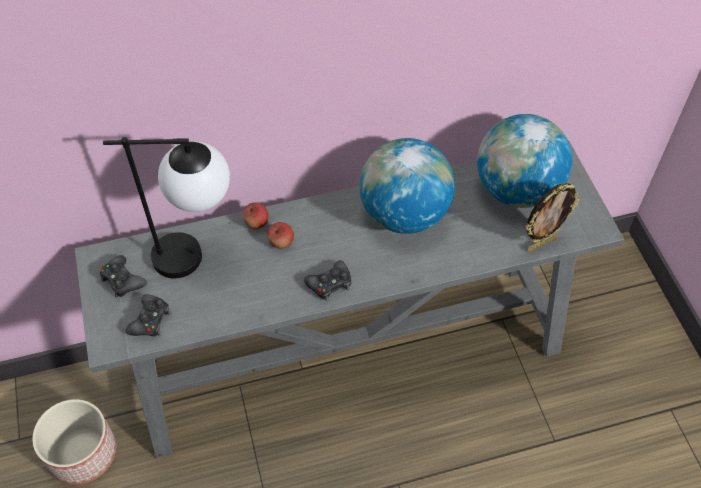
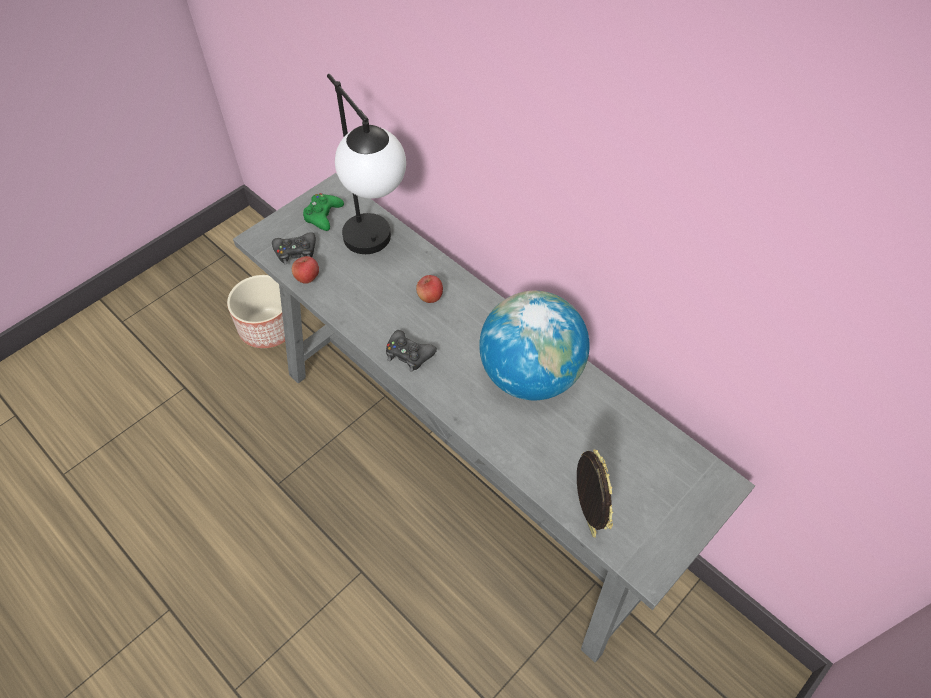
camera: 60 degrees right, 0 degrees up
(123, 280) = (323, 215): black game controller -> green game controller
(256, 223) = (439, 269): apple -> apple (307, 278)
(516, 190) = (638, 462): globe -> none
(541, 243) = (585, 517): picture frame -> picture frame turned 135 degrees counterclockwise

